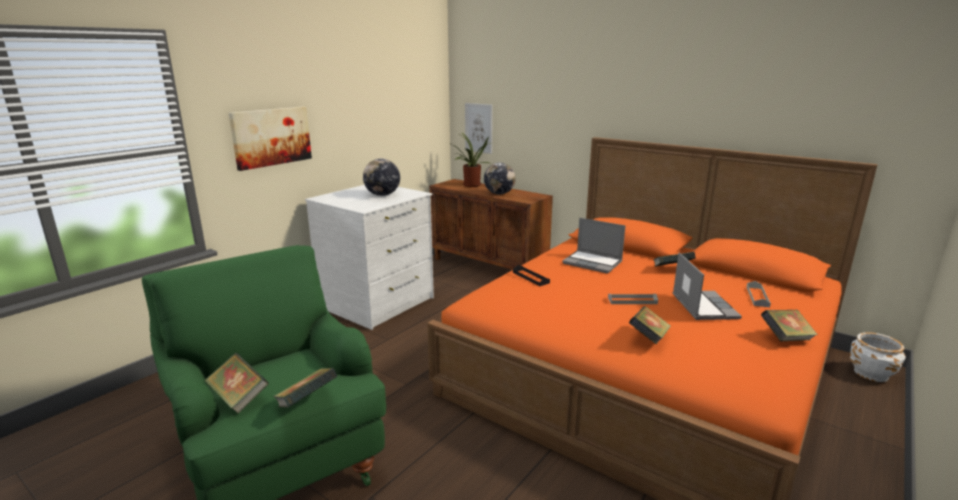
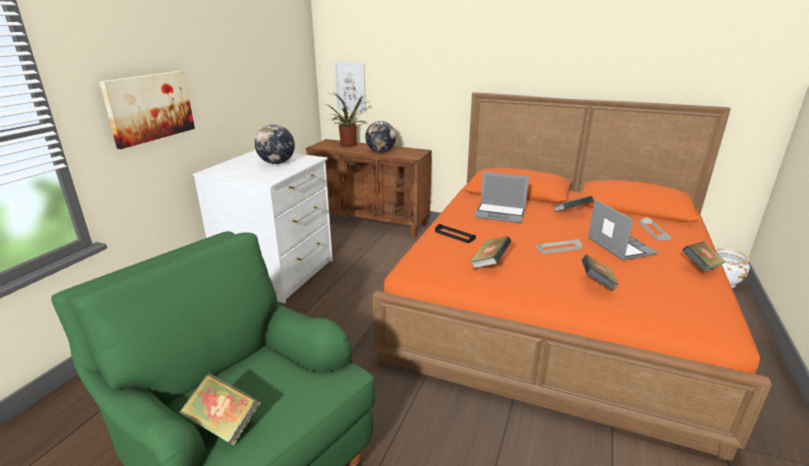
camera: 15 degrees left, 5 degrees up
(307, 402) = (306, 413): book -> book (489, 263)

